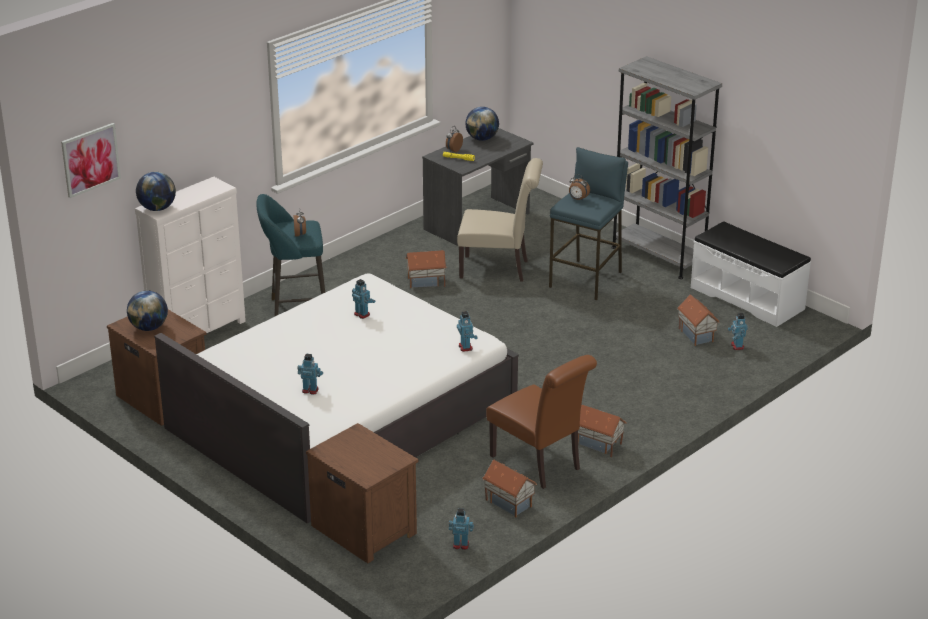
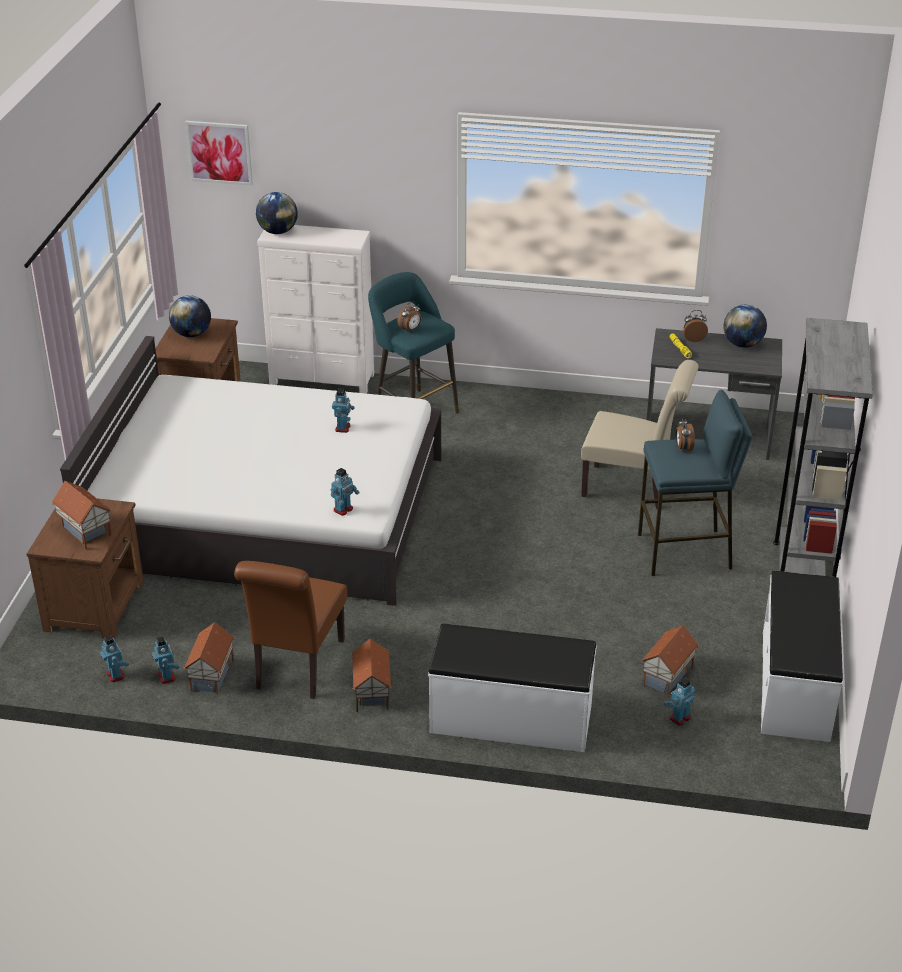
camera: 55 degrees right, 5 degrees up
(310, 390) = (181, 457): toy robot -> toy robot (167, 676)
(426, 282) = (551, 457): toy house -> toy house (85, 532)
(499, 269) = (632, 488): beige chair -> beige chair turned 45 degrees counterclockwise
(678, 403) = (511, 719): none -> white bench

